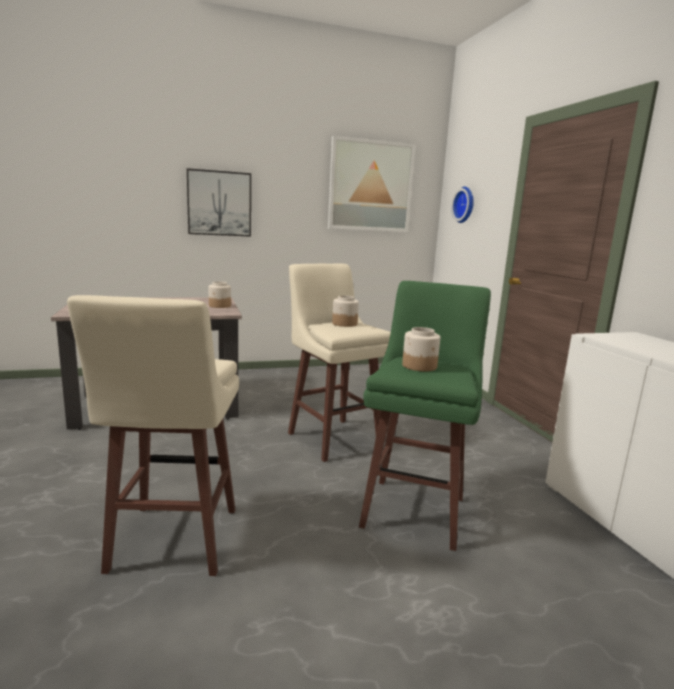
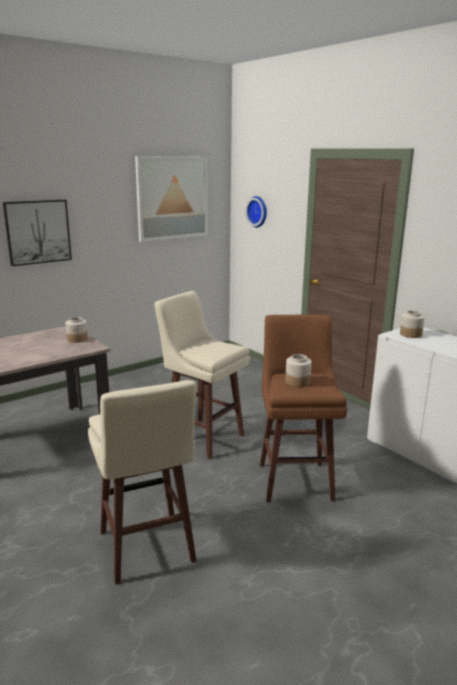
camera: 20 degrees left, 5 degrees up
(344, 324) = (207, 345): jar -> jar (410, 334)
(415, 510) = (295, 480): green stool -> brown stool

